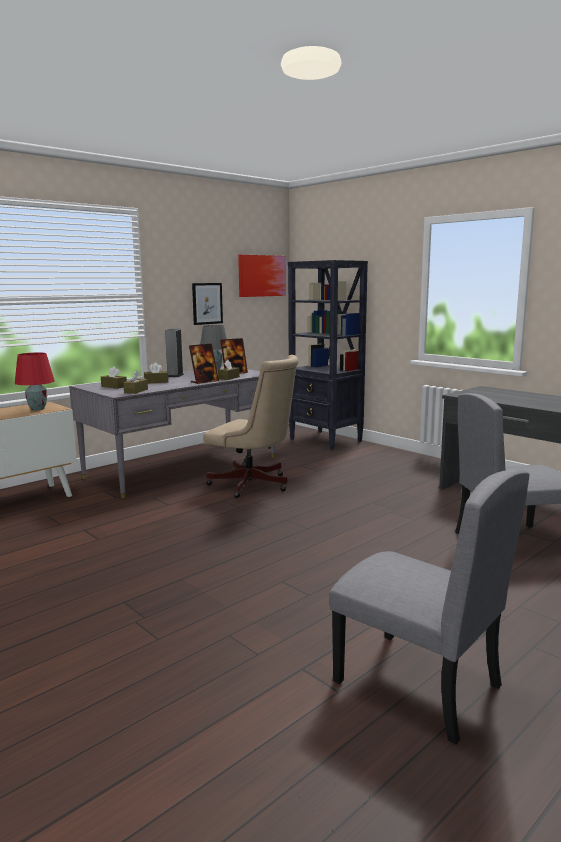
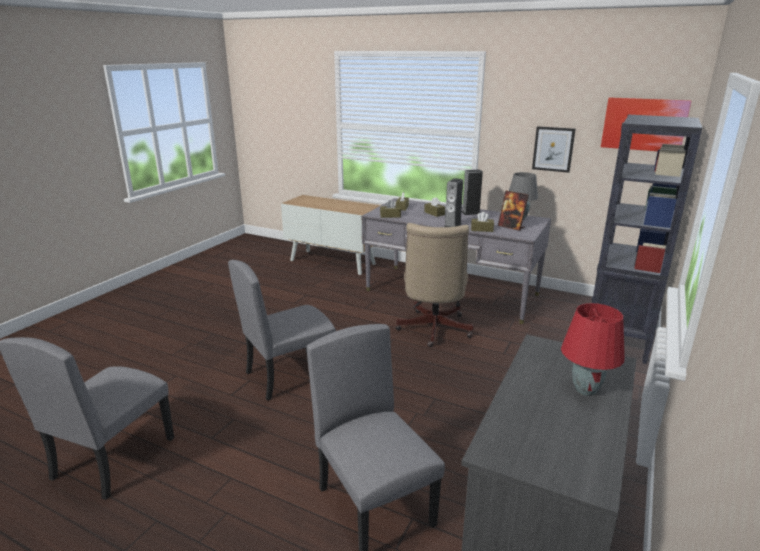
camera: 70 degrees right, 10 degrees up
(37, 409) = (353, 208): red table lamp -> red table lamp (585, 389)
(204, 382) = (452, 225): picture frame -> speaker
(285, 557) = (289, 374): none -> grey chair

